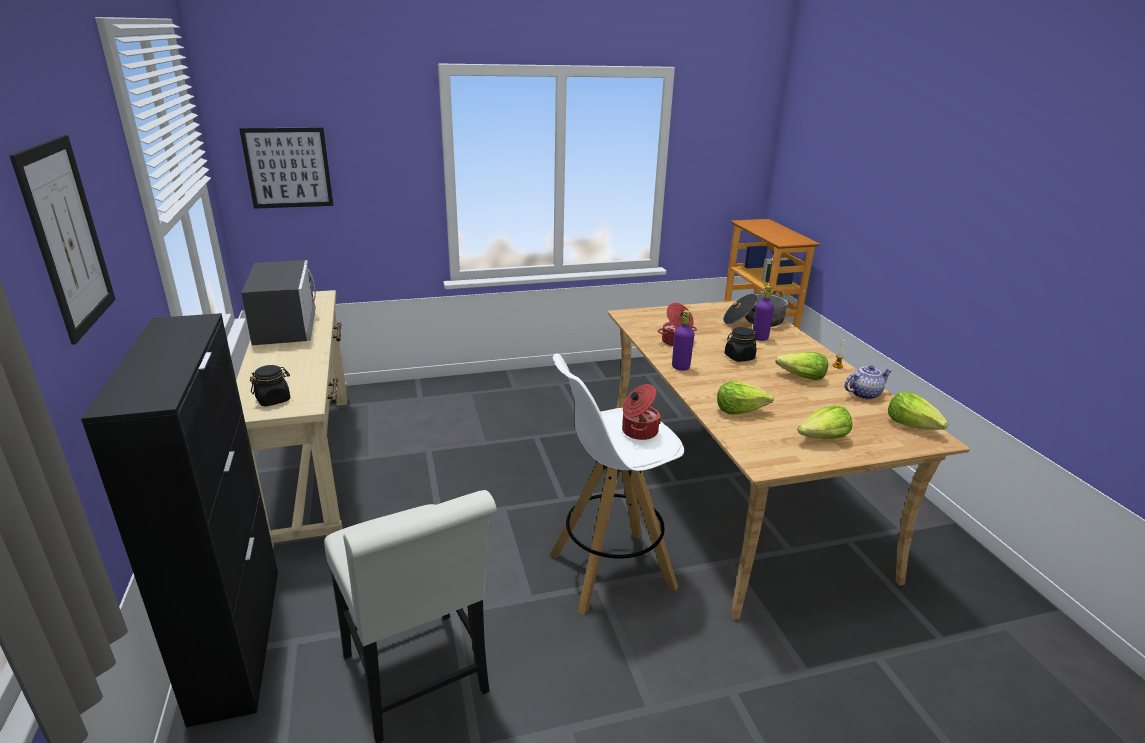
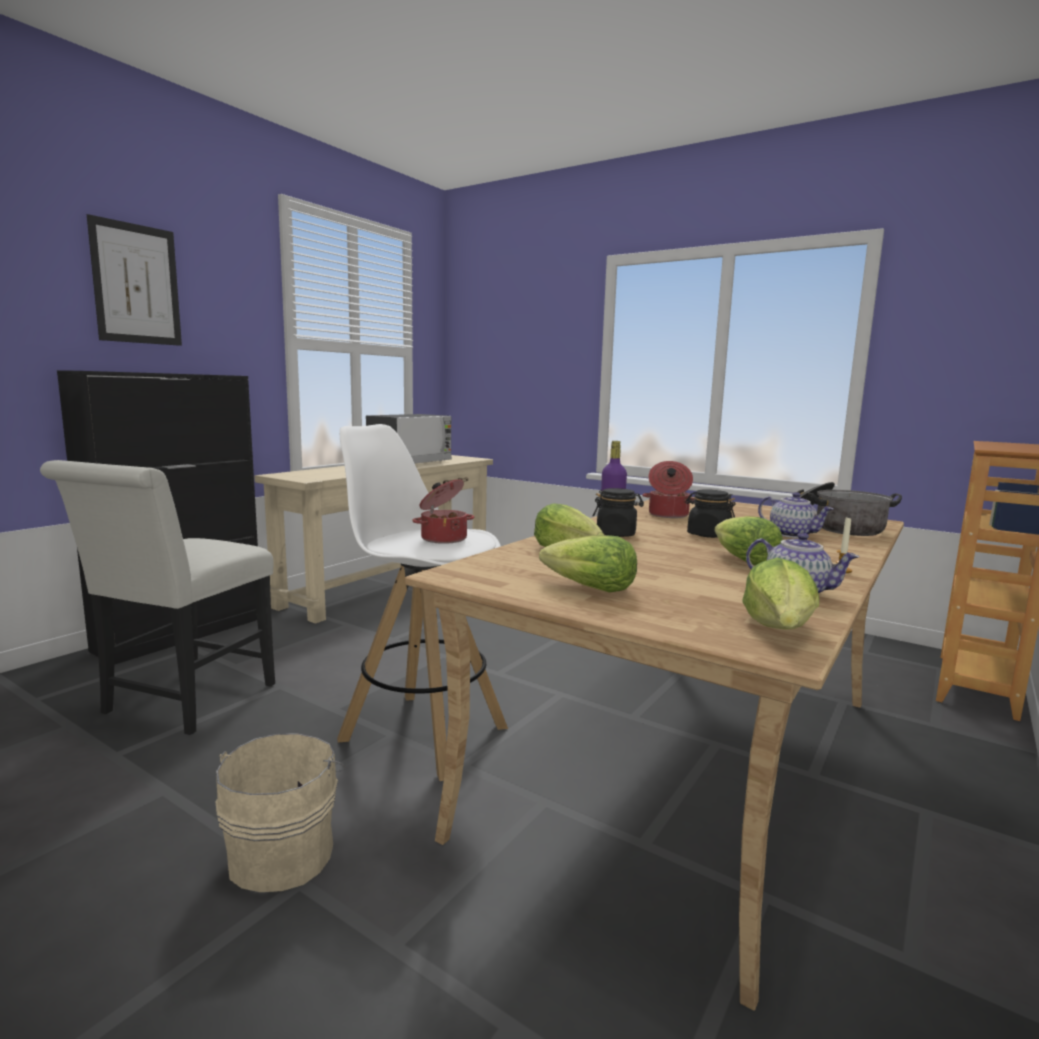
camera: 50 degrees right, 15 degrees down
(273, 399) = (303, 475): black jar -> black jar (616, 534)
(288, 168) = (486, 353): picture -> none
(696, 687) = (284, 852): none -> beige bucket
(760, 338) = (792, 534): purple bottle -> teapot

